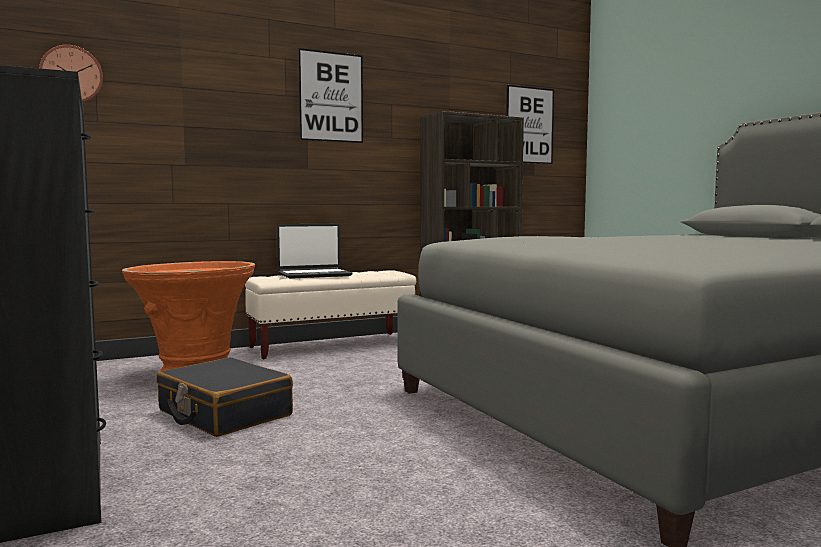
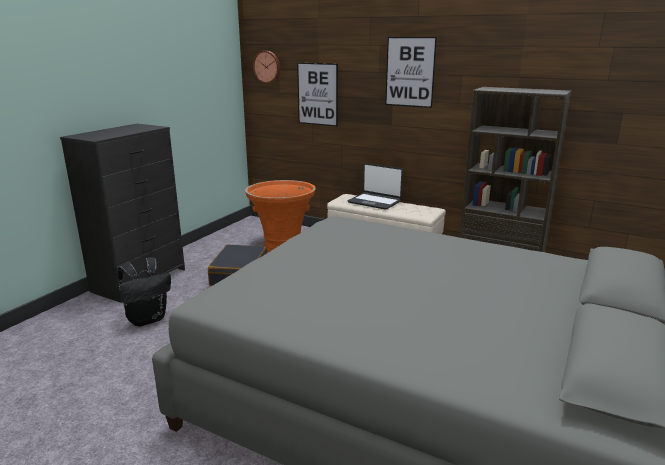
camera: 55 degrees right, 15 degrees up
(239, 507) = (147, 319): none -> black backpack
(529, 125) = (617, 92): picture -> picture (317, 94)

